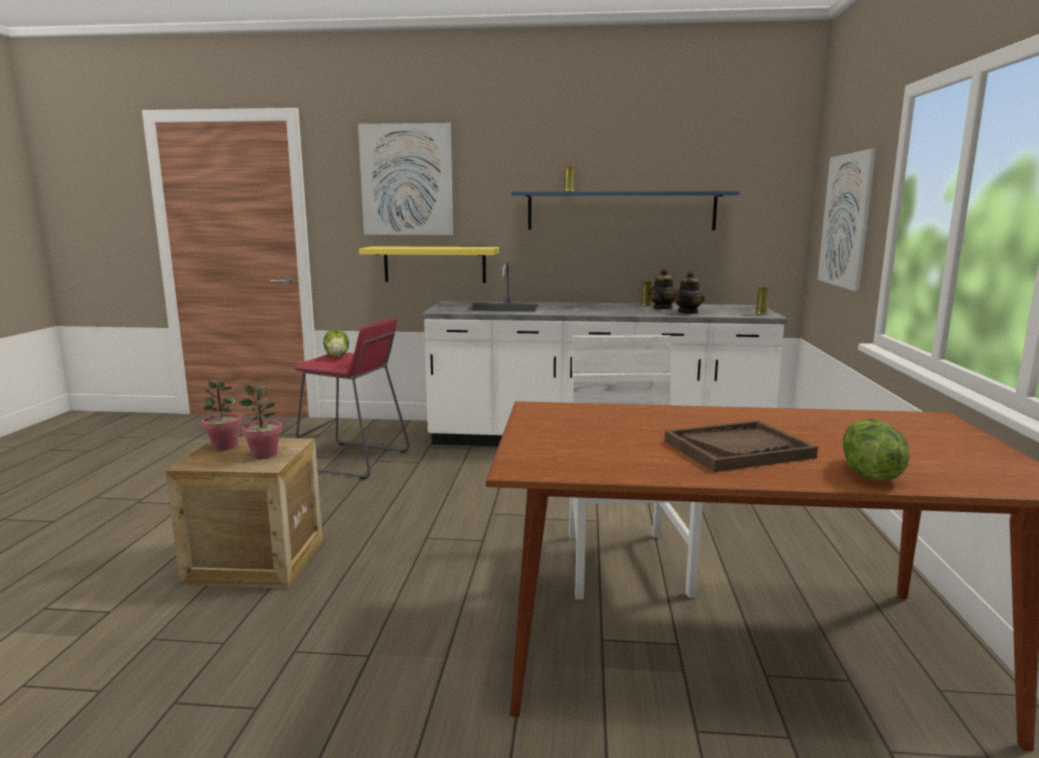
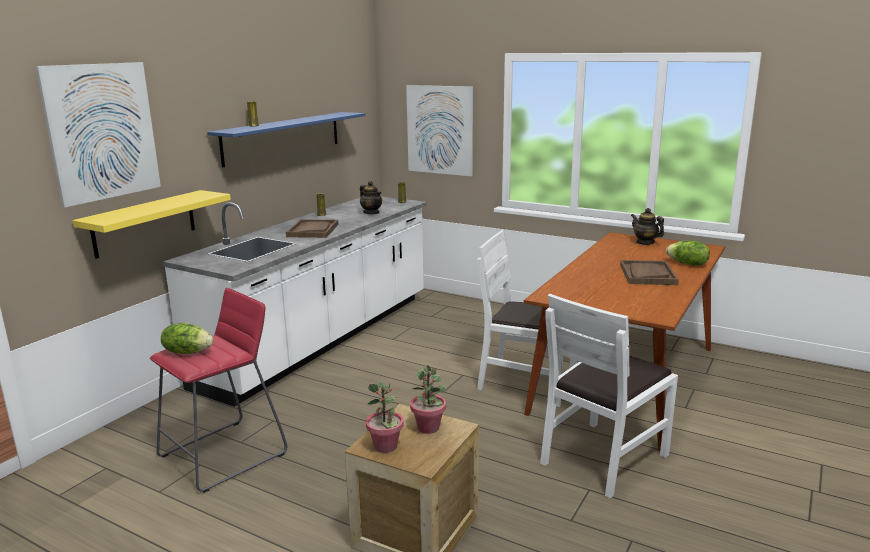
camera: 65 degrees left, 5 degrees up
(457, 656) = (603, 458): none -> white chair
(585, 309) = (313, 230): none -> brown tray
(662, 308) = (343, 214): teapot -> teapot (645, 242)

